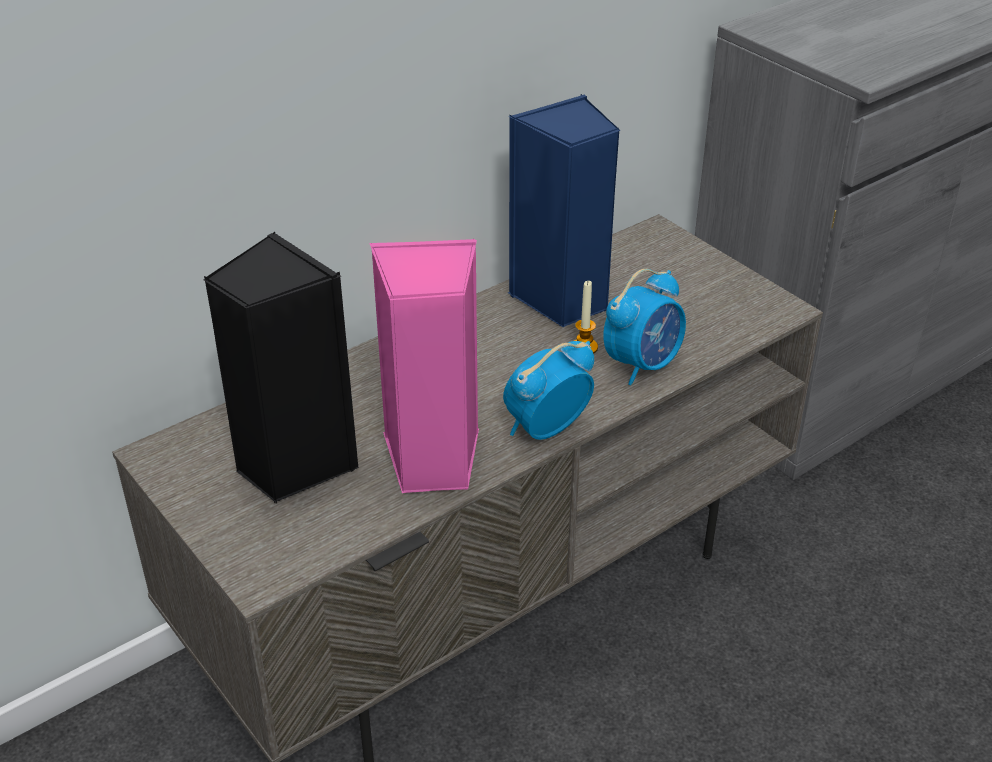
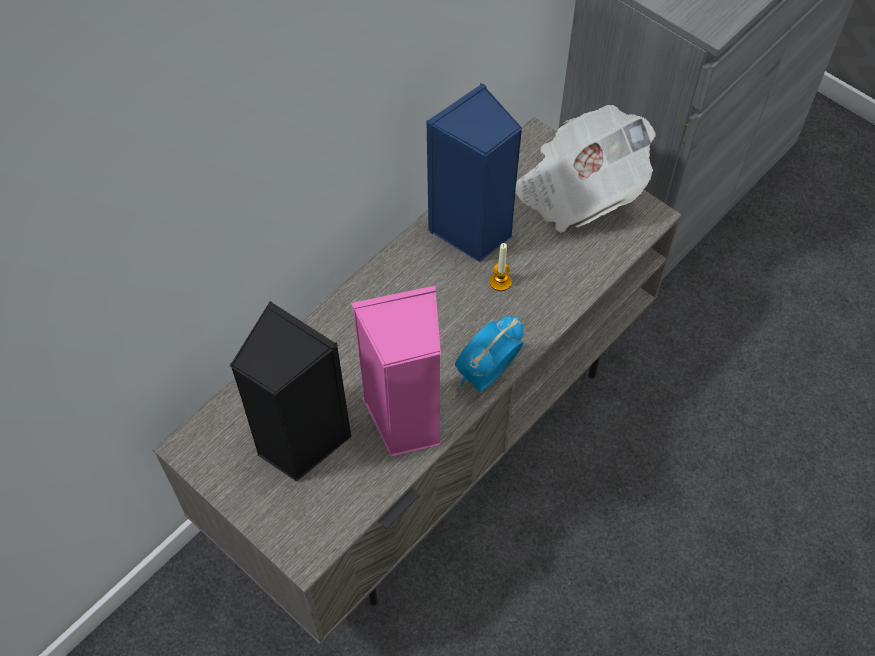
camera: 10 degrees left, 20 degrees up
(643, 364) = (549, 294): alarm clock -> none
(699, 278) = (579, 190): none -> newspaper

